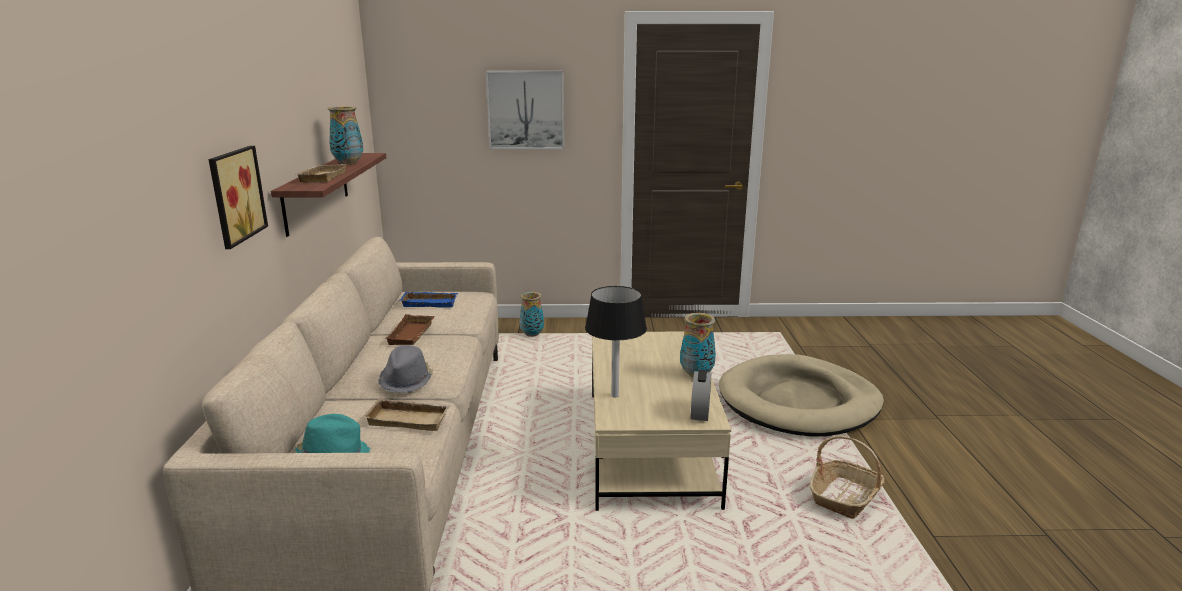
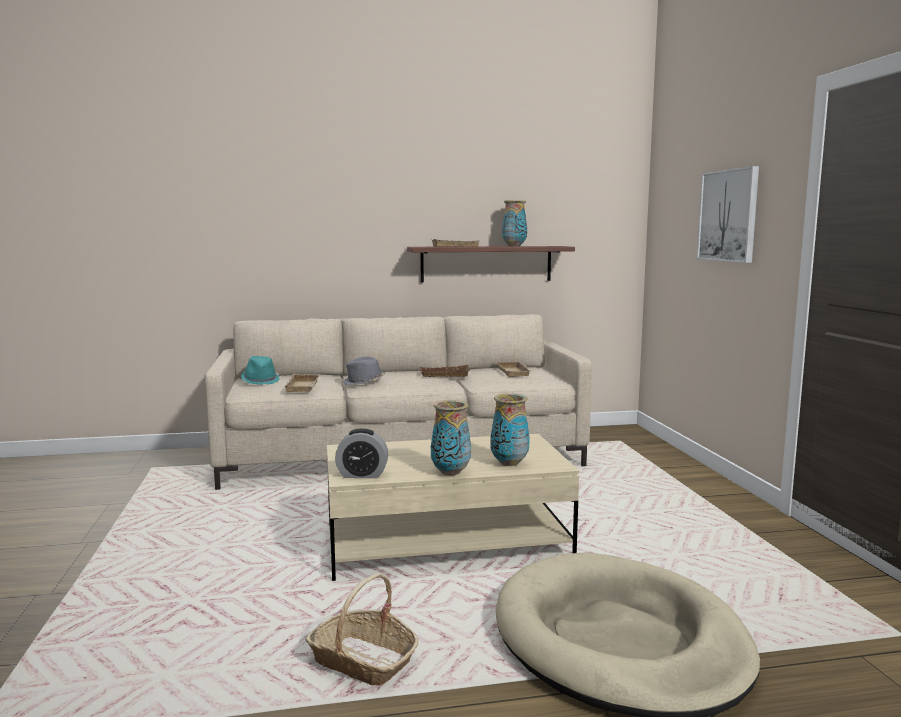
camera: 80 degrees right, 10 degrees down
(234, 195) = (356, 239): picture -> none
(430, 302) = (515, 372): blue tray -> beige tray
(532, 335) = (662, 473): vase -> vase (509, 463)
(615, 395) = (391, 447): black table lamp -> none

